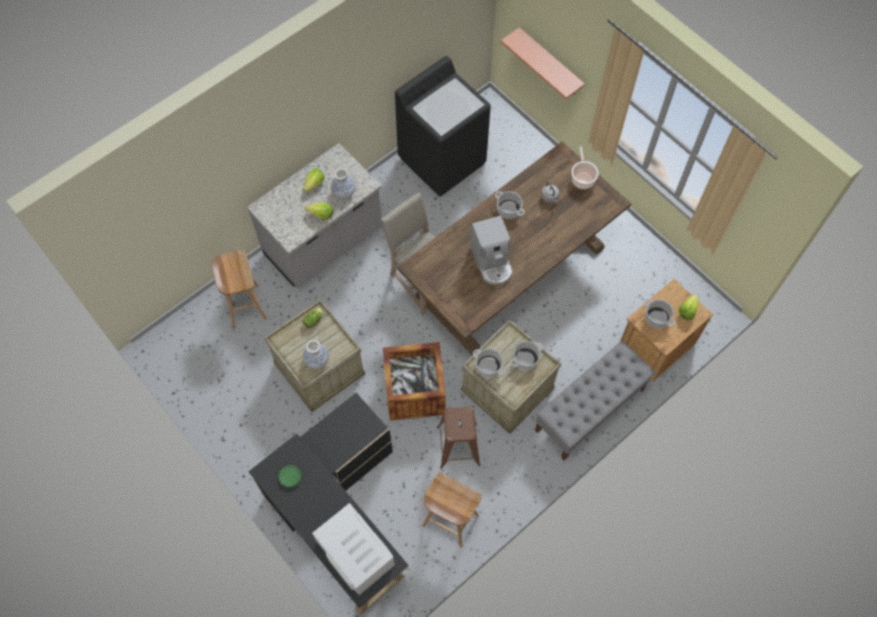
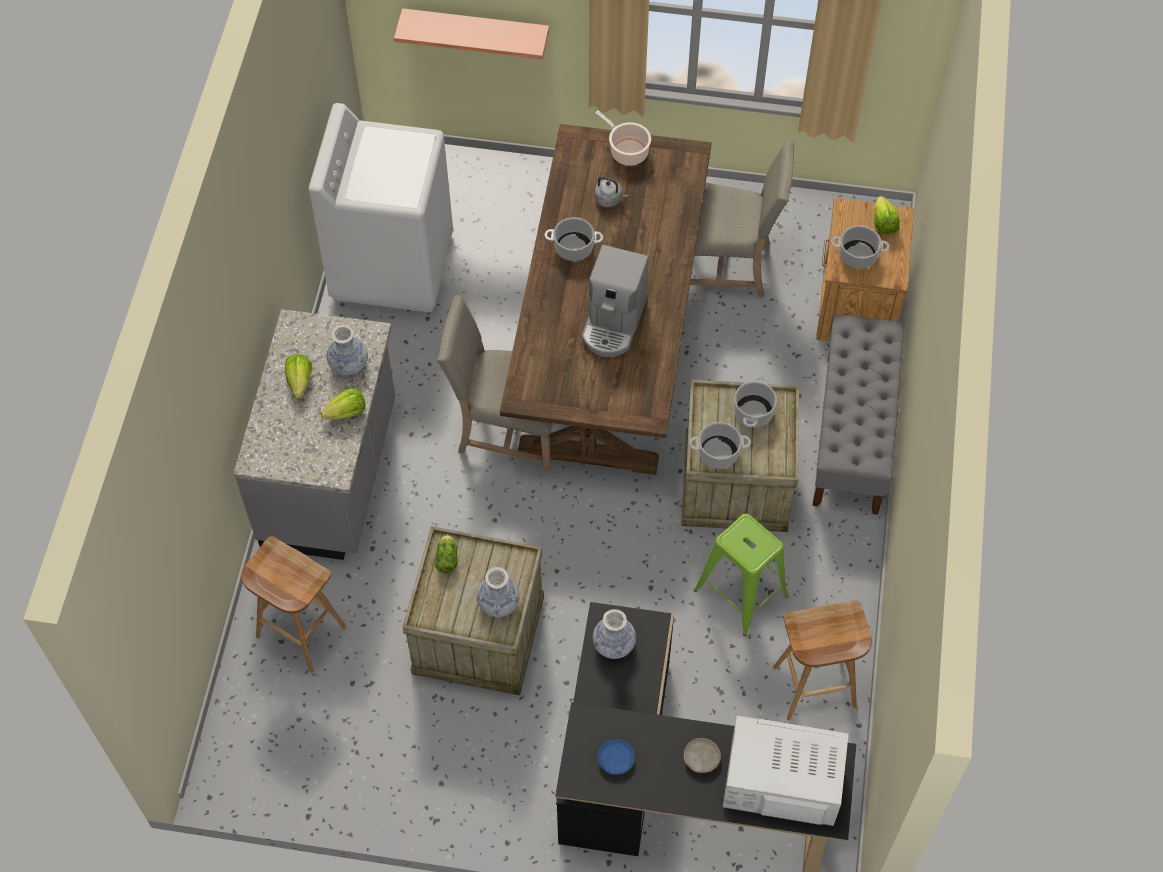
camera: 40 degrees left, 5 degrees down
(290, 477) = (615, 759): green plate -> blue plate
(329, 509) = (701, 757): none -> beige plate
(347, 421) = (614, 644): none -> vase
(415, 391) = (627, 570): crate -> none
(442, 160) = (392, 265): black washing machine -> white washing machine
(458, 445) = (740, 592): brown stool -> green stool
(492, 262) = (613, 323): coffee machine -> coffee machine turned 75 degrees clockwise
(606, 275) = (726, 265): none -> beige chair

